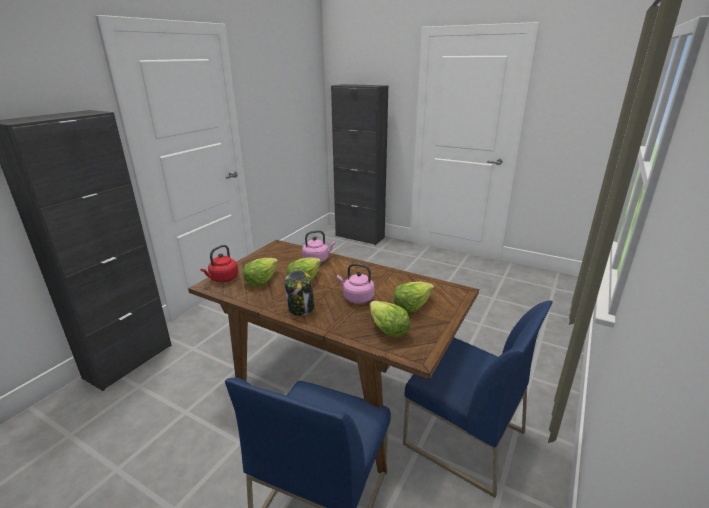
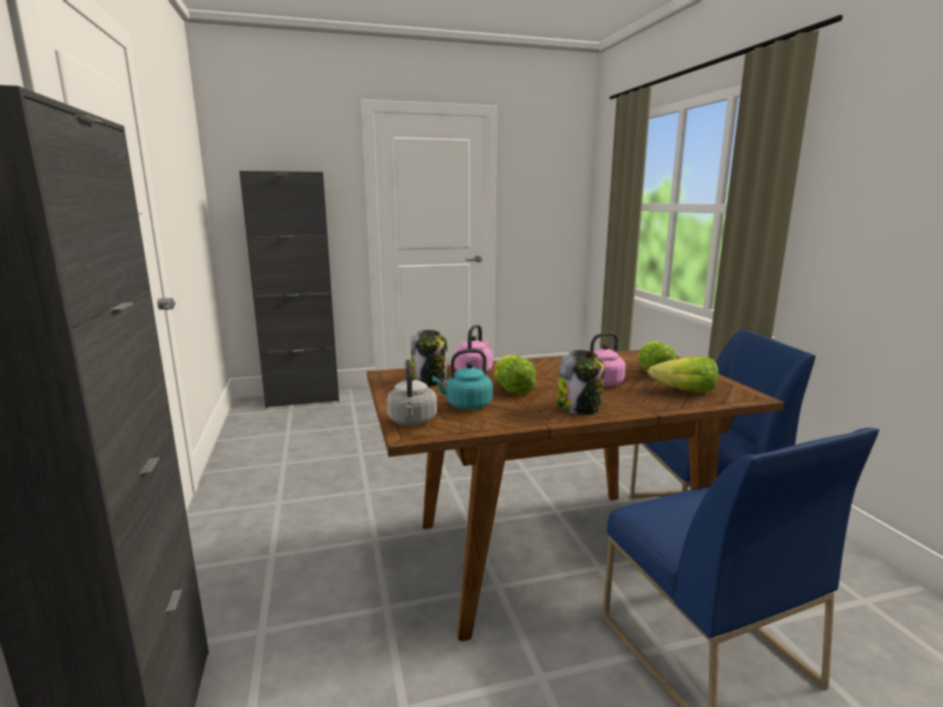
camera: 45 degrees left, 10 degrees down
(223, 279) = (412, 421): red kettle -> grey kettle
(261, 280) = (466, 405): lettuce -> turquoise kettle
(285, 257) = (430, 380): none -> jar

